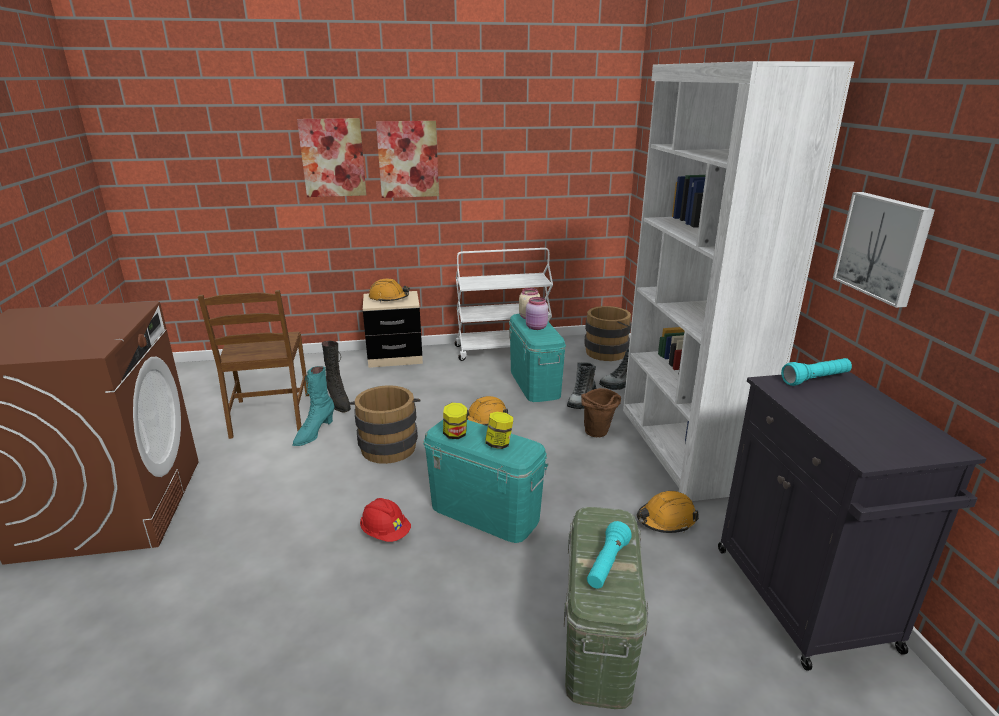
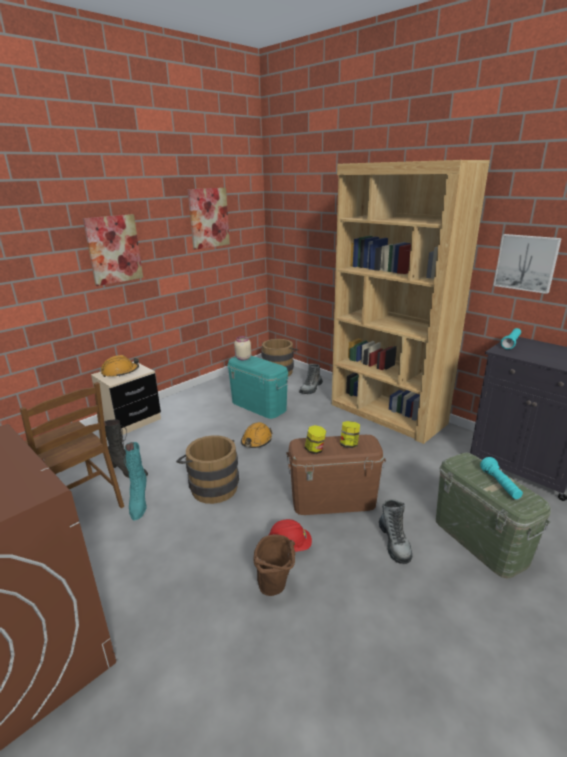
camera: 35 degrees left, 0 degrees up
(333, 158) = (47, 255): picture -> picture (208, 218)
(485, 512) = (333, 500): turquoise storage box -> brown storage box
(503, 349) = (209, 390): white cart -> none
(536, 327) = (258, 364): pink jar -> none
(582, 399) = (300, 406): boot -> boot (394, 542)
(598, 434) = (336, 424): brown bucket -> brown bucket (276, 588)
(666, 520) = (427, 457): orange hard hat -> none
(683, 448) = (387, 414): white bookcase -> brown bookcase

